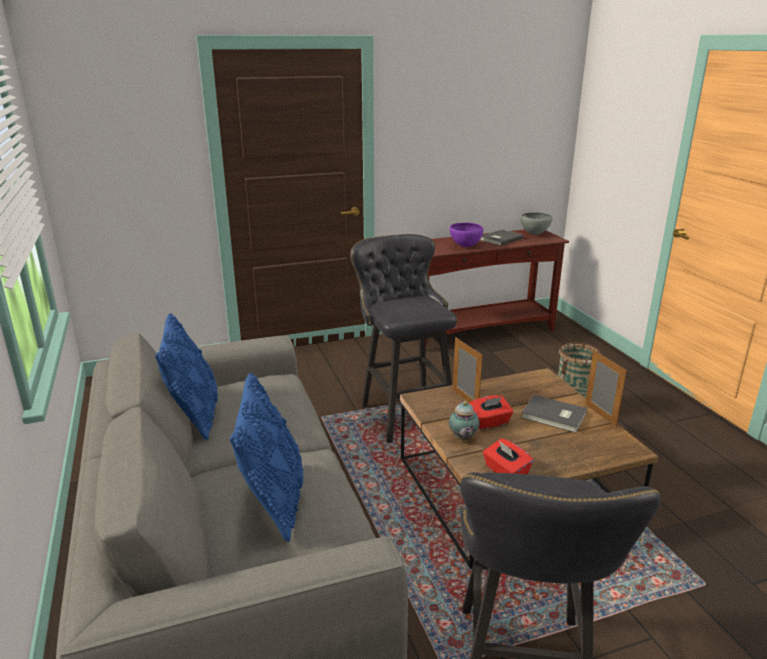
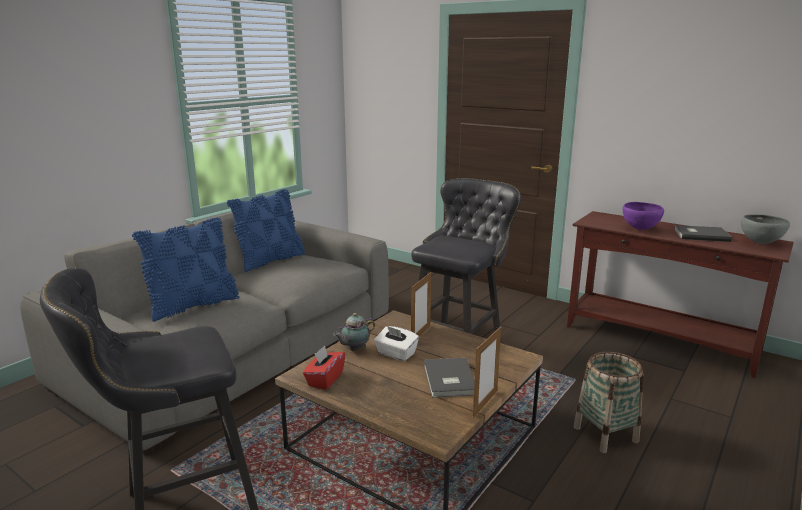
camera: 55 degrees right, 5 degrees down
(489, 422) = (396, 354): red tissue box -> white tissue box

